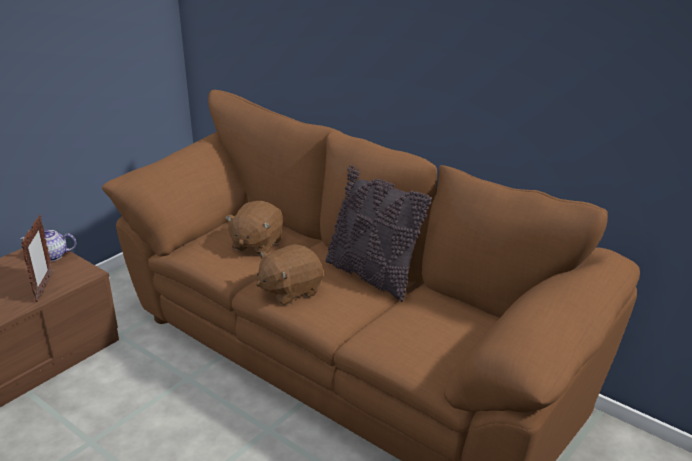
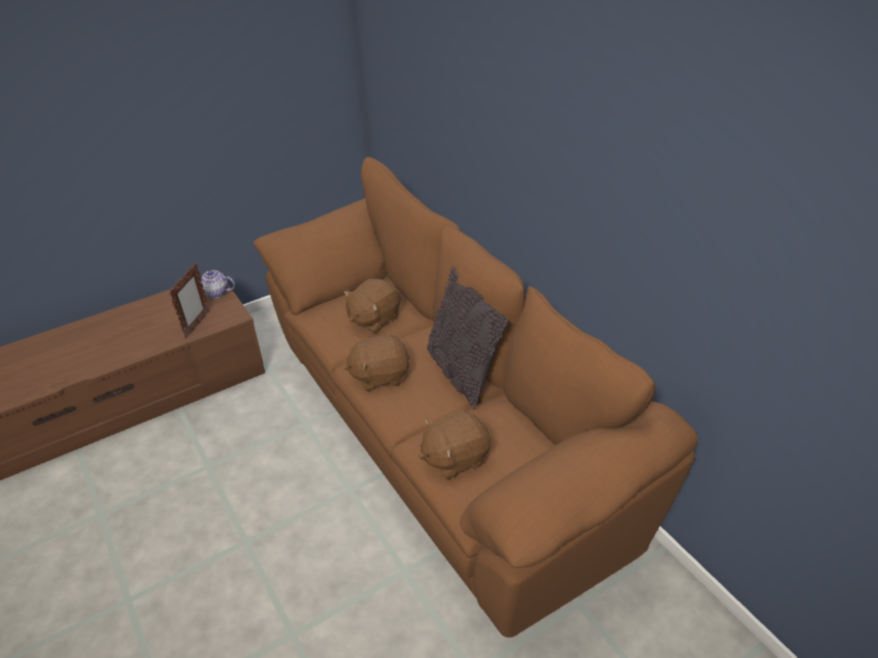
camera: 20 degrees right, 10 degrees up
(409, 343) = (455, 457): none -> brown plush toy

